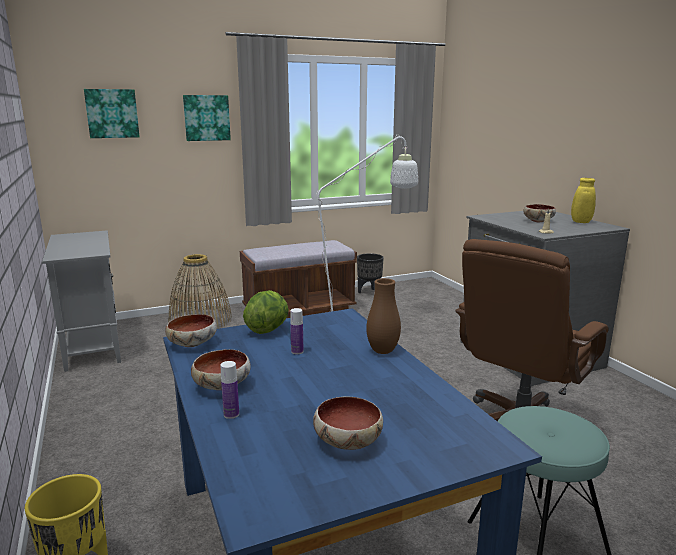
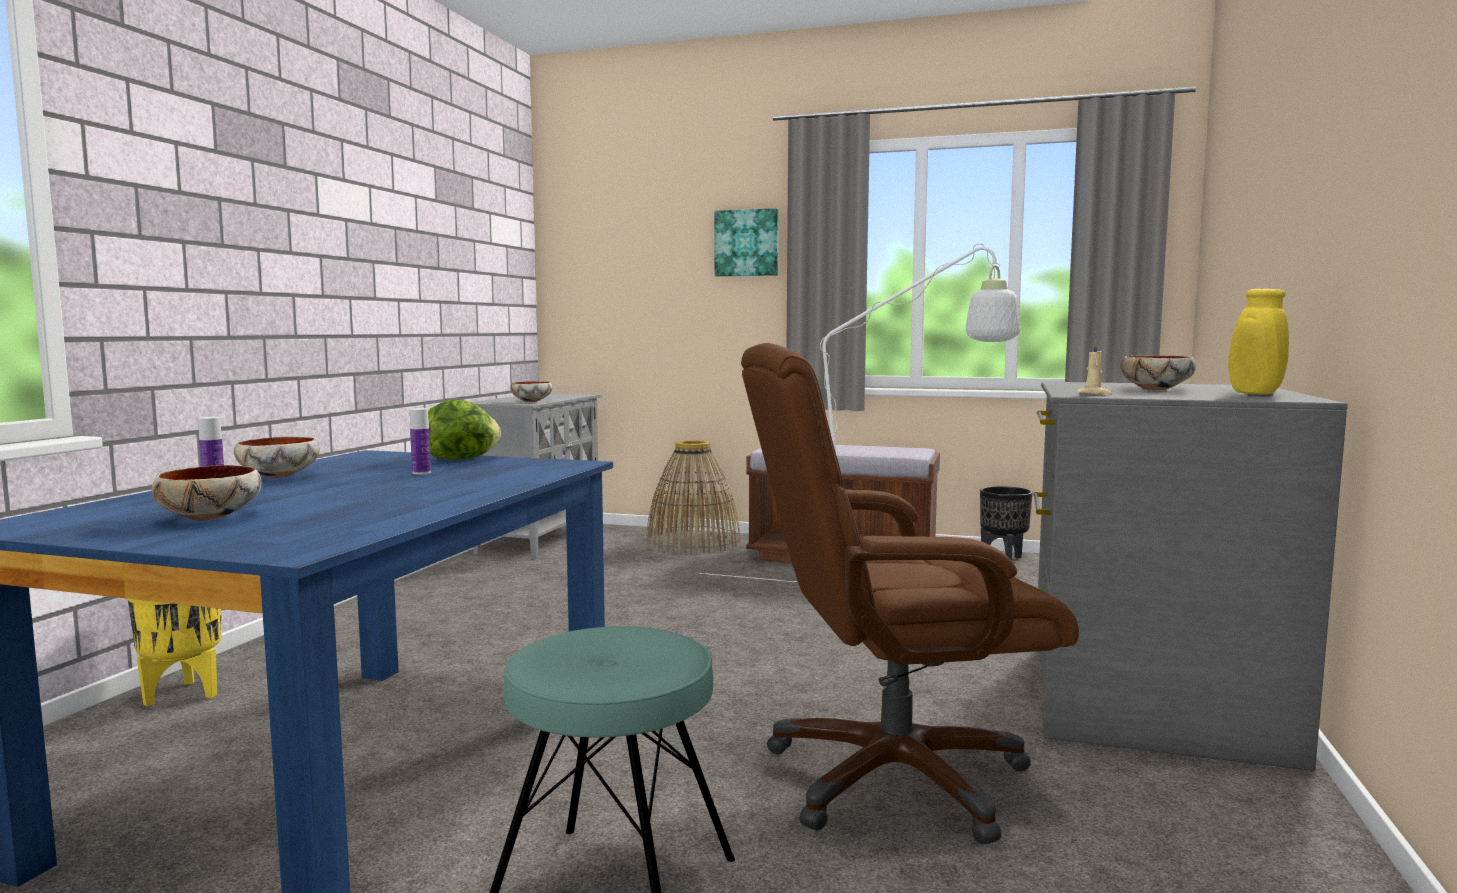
camera: 40 degrees right, 10 degrees down
(112, 113) = (627, 240): picture -> none
(193, 343) = (367, 455): bowl -> bowl (532, 401)
(382, 351) = (497, 486): brown vase -> none

